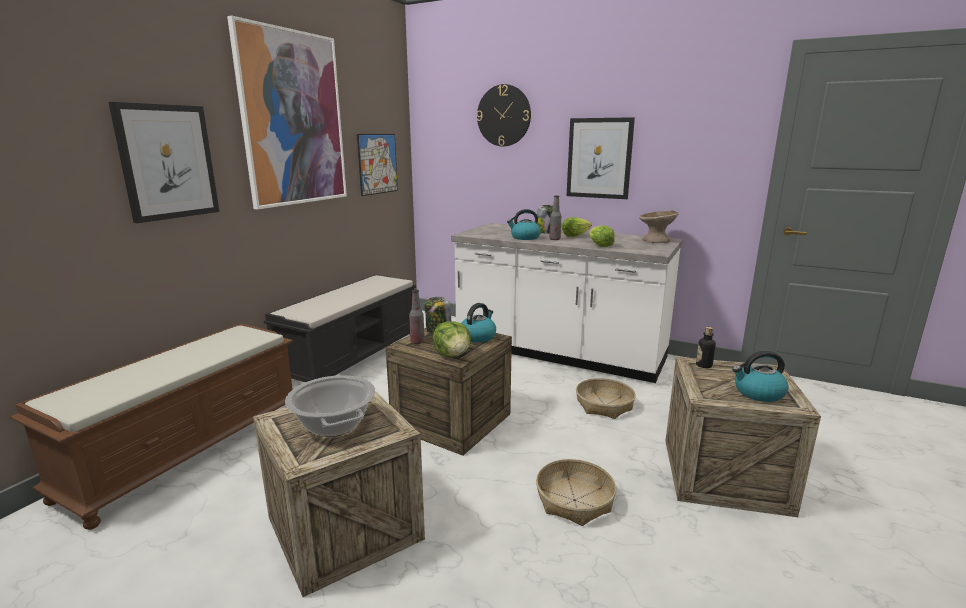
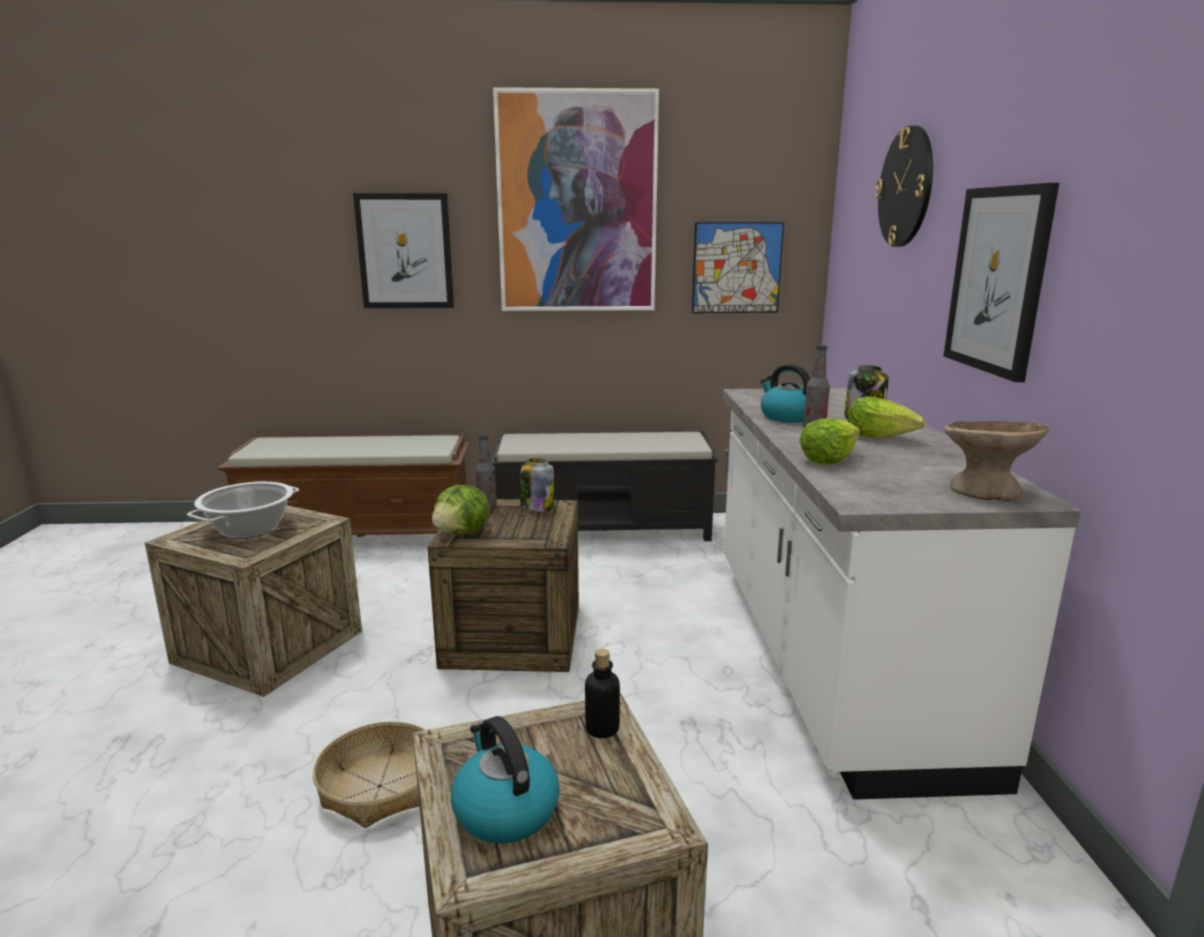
camera: 60 degrees right, 0 degrees up
(478, 336) = (540, 531): kettle -> none
(604, 405) = (685, 752): basket -> none

